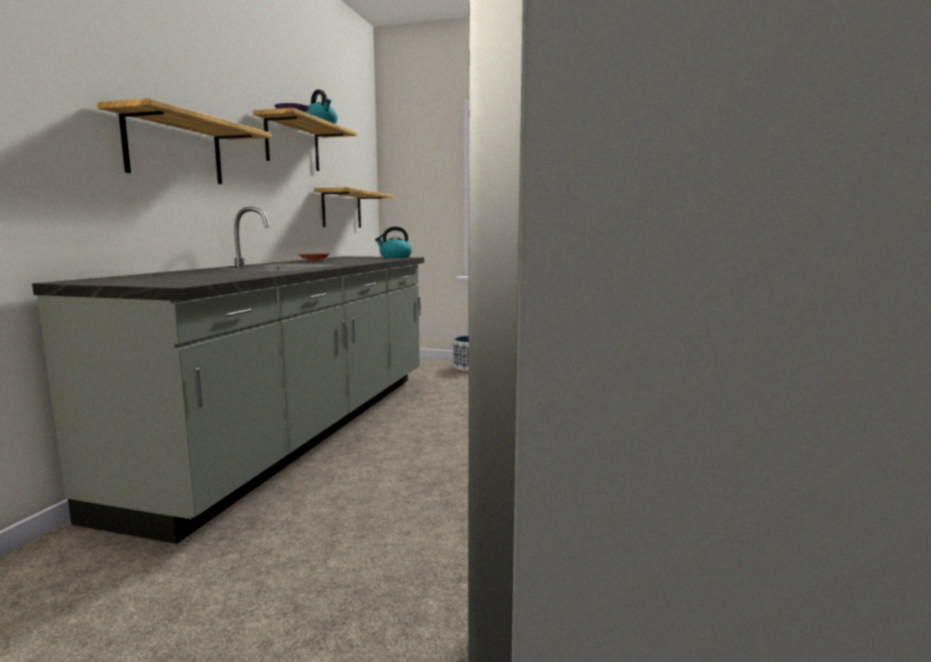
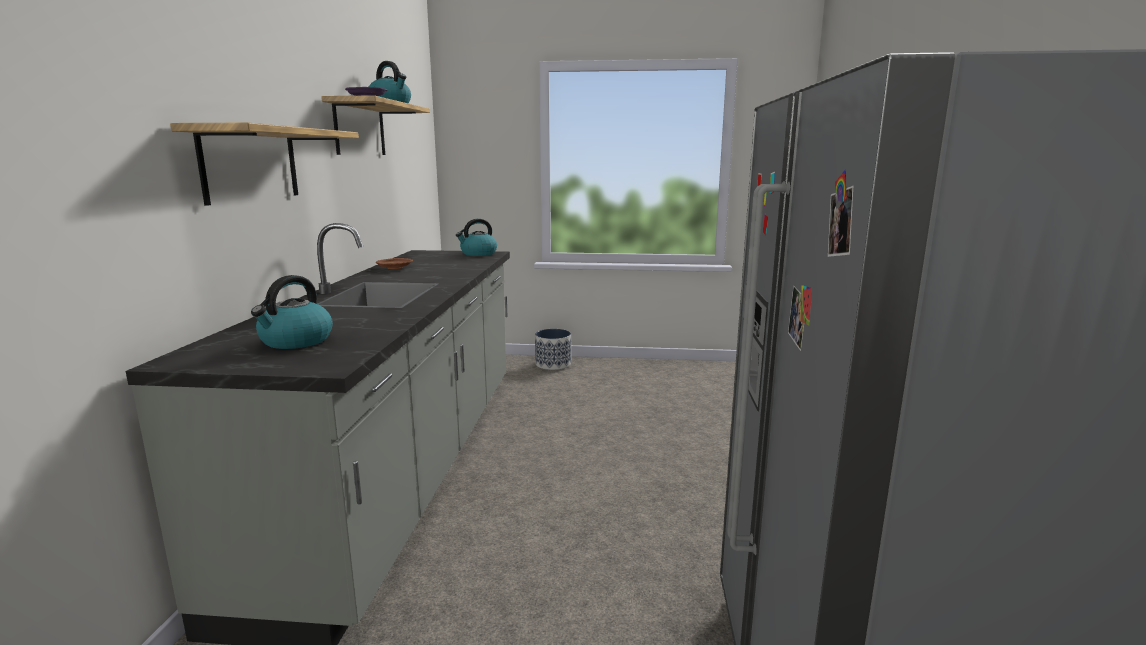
camera: 10 degrees left, 5 degrees up
(176, 278) = (296, 341): none -> kettle
(342, 209) = (407, 195): shelf -> none

